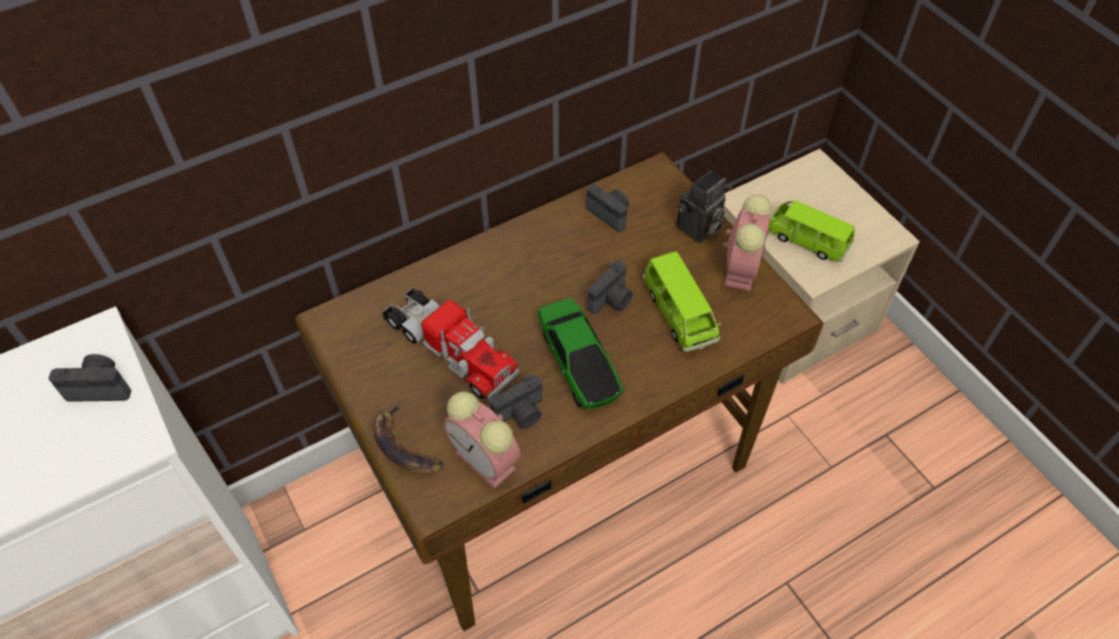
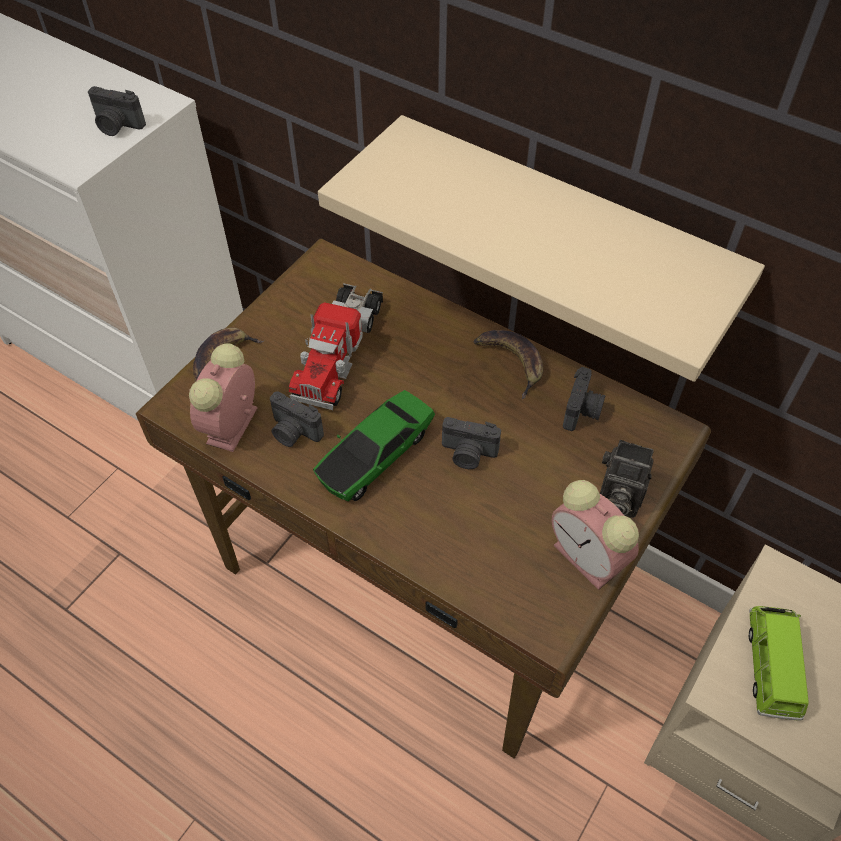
camera: 65 degrees right, 0 degrees up
(100, 386) = (117, 126): camera -> camera turned 135 degrees clockwise
(517, 109) = (562, 230): none -> beige shelf
(537, 236) = (511, 362): none -> banana
(679, 314) = (485, 521): green toy car -> none
(741, 266) = (590, 559): alarm clock -> alarm clock turned 60 degrees clockwise

